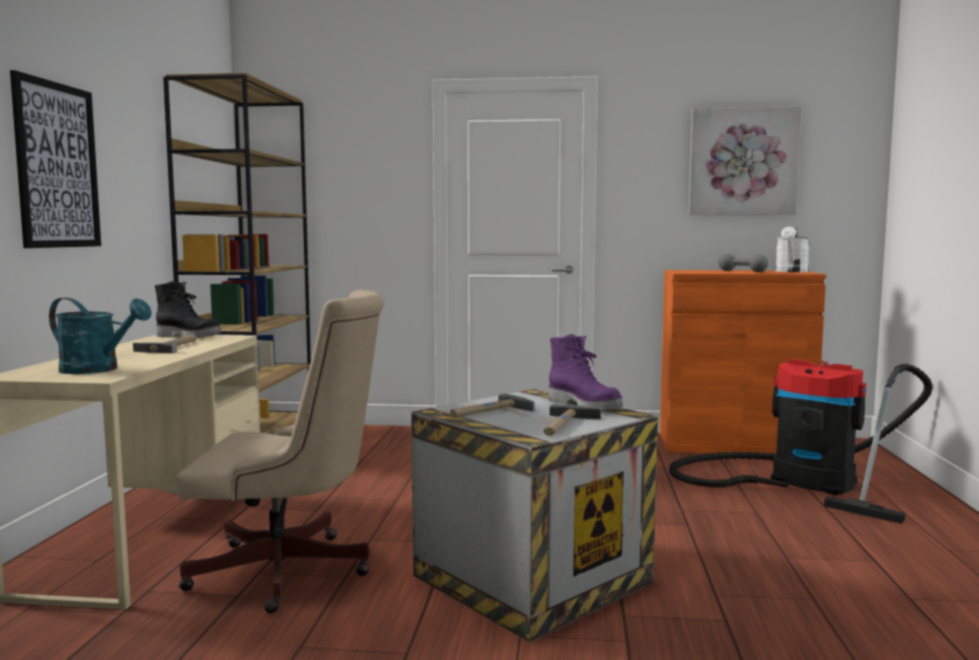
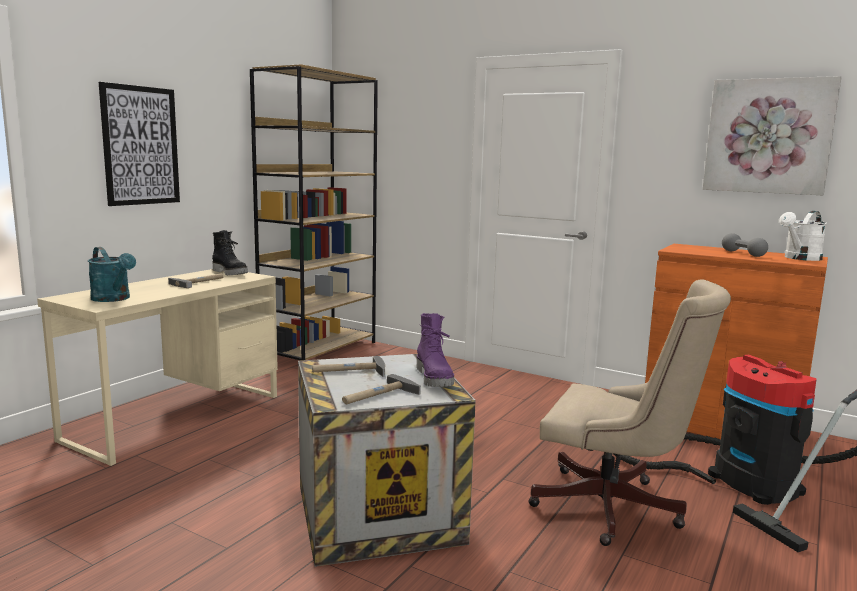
camera: 25 degrees right, 5 degrees up
(291, 572) = (227, 463): beige office chair -> beige office chair (615, 509)

